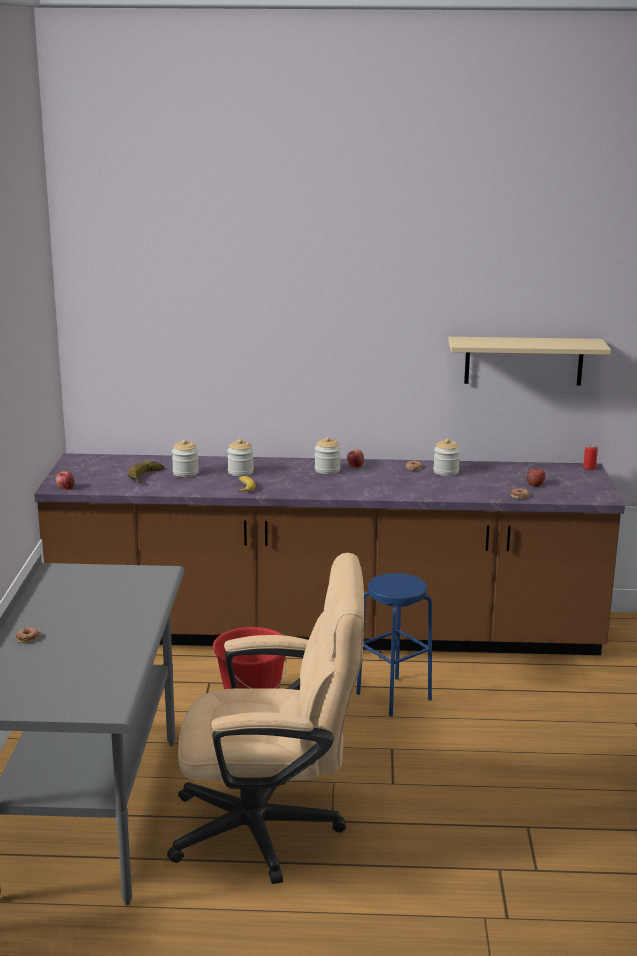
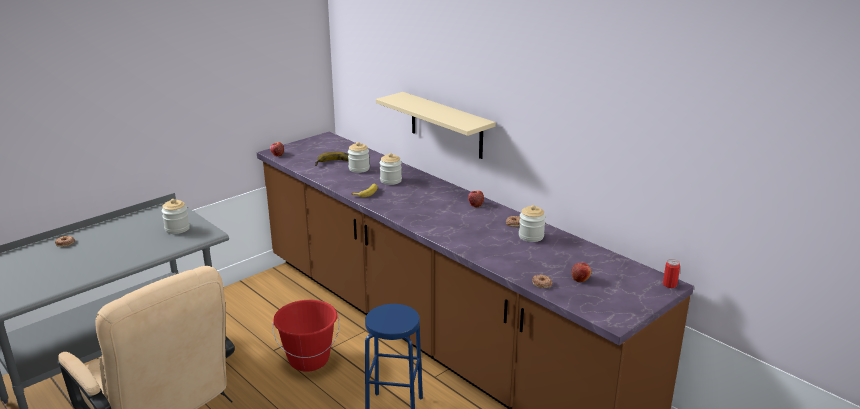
camera: 45 degrees right, 5 degrees up
(327, 470) = (448, 200): jar -> jar (177, 229)
(523, 361) = (630, 150): beige shelf -> beige shelf (446, 125)

